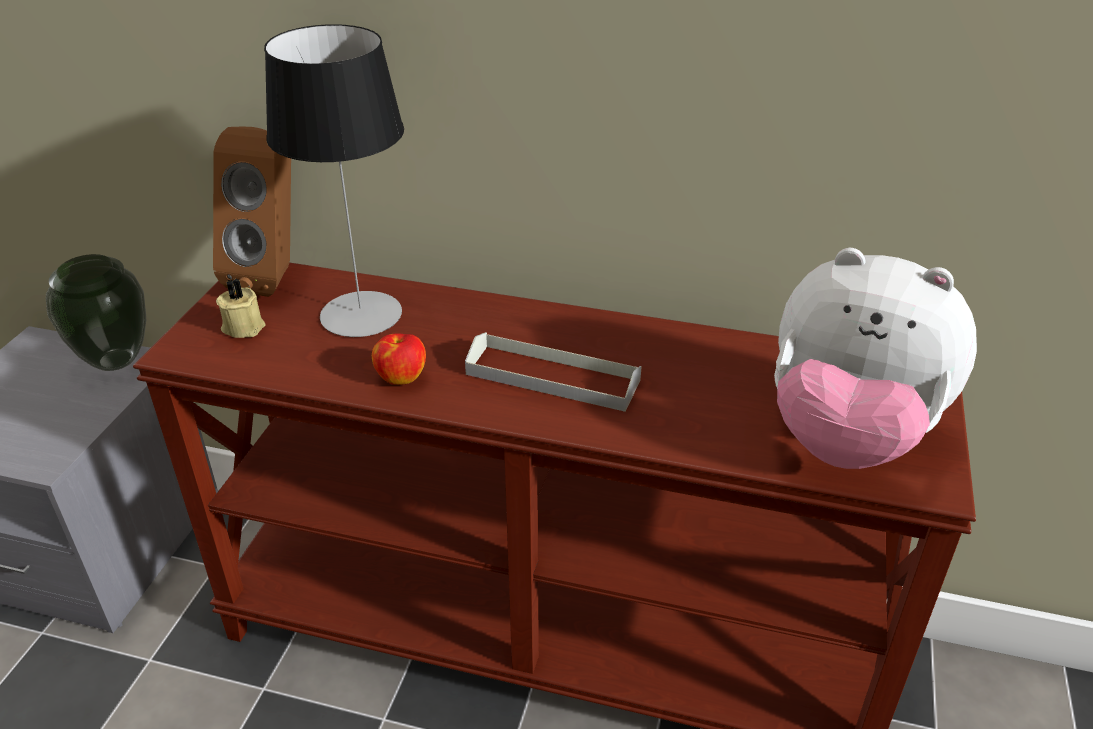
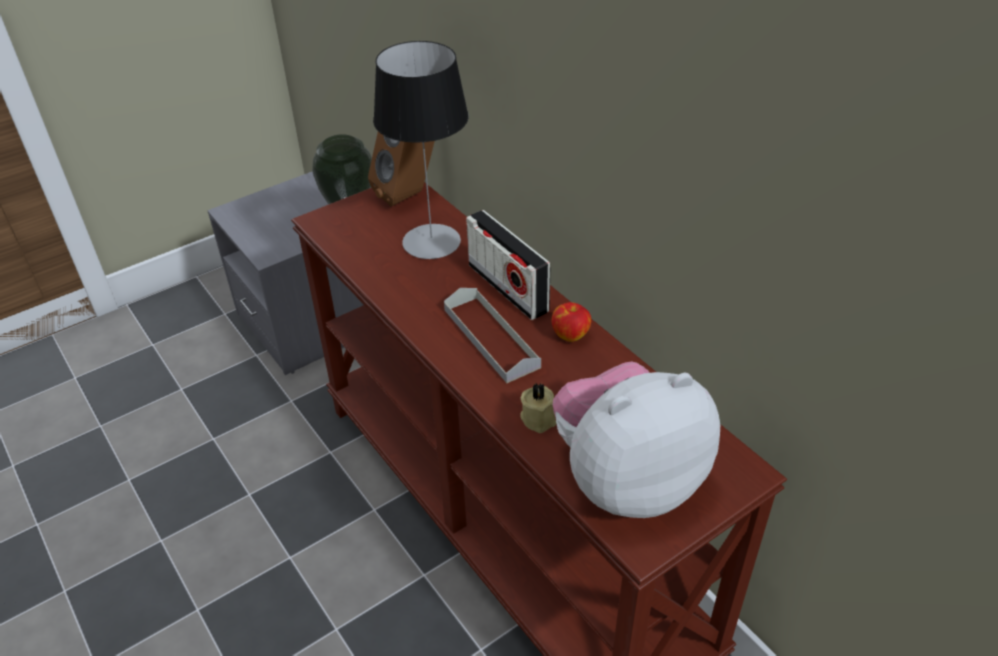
camera: 40 degrees right, 5 degrees up
(243, 326) = (363, 220): beige candle -> beige candle (539, 418)
(401, 377) = (409, 293): apple -> apple (570, 334)
(508, 322) = (507, 288): none -> radio
(848, 436) = (626, 479): plush toy -> plush toy turned 90 degrees clockwise

